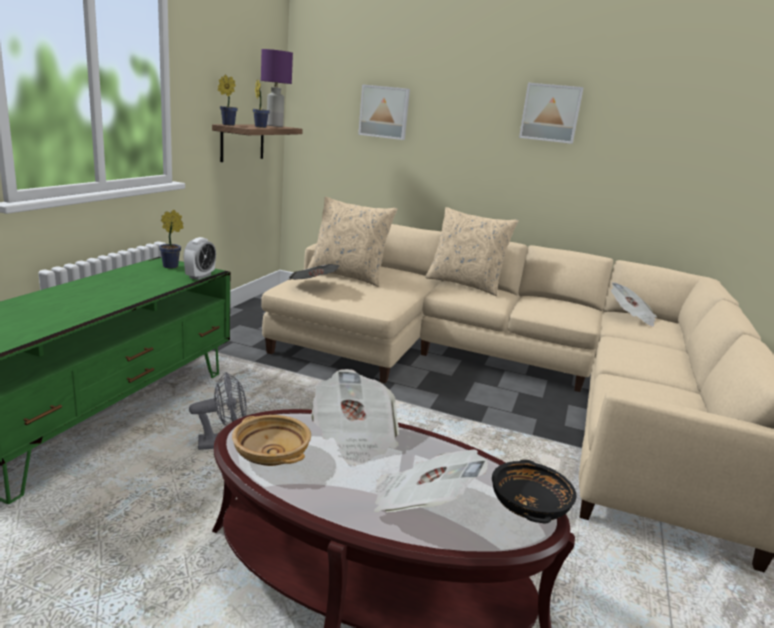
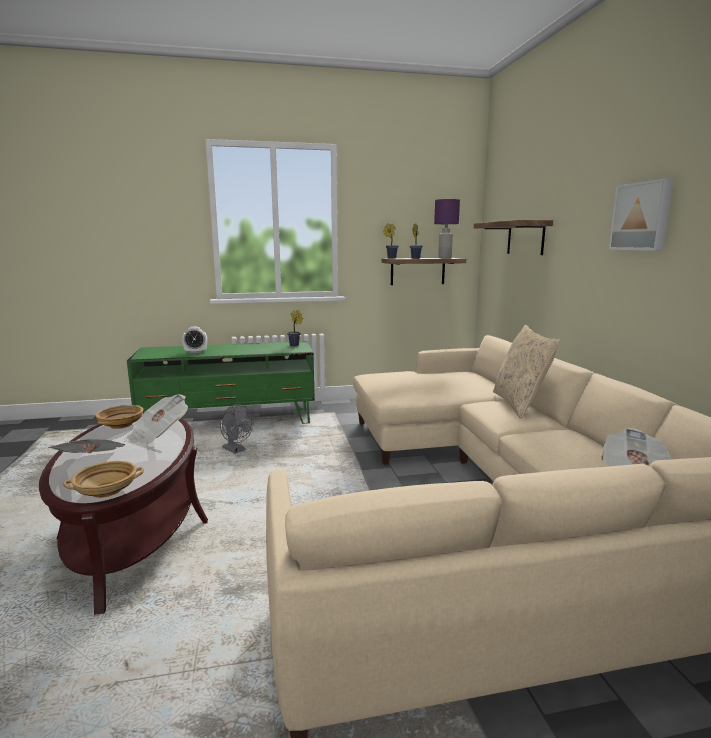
camera: 60 degrees right, 5 degrees down
(200, 276) = (290, 351): alarm clock -> alarm clock (196, 352)
(312, 286) = (385, 377): newspaper -> none
(348, 276) = (428, 377): beige pillow -> none
(384, 112) = (525, 238): picture -> shelf
(529, 507) = (106, 491): black bowl -> beige bowl

